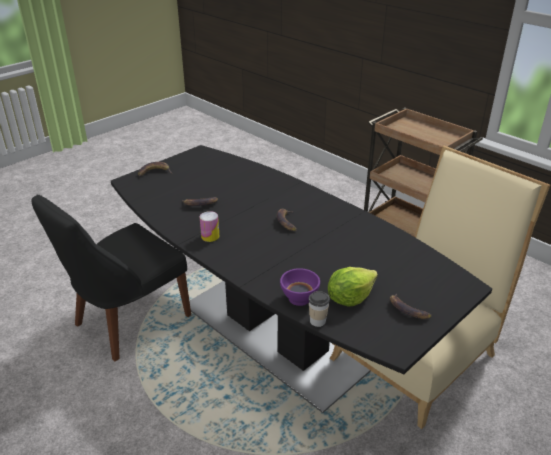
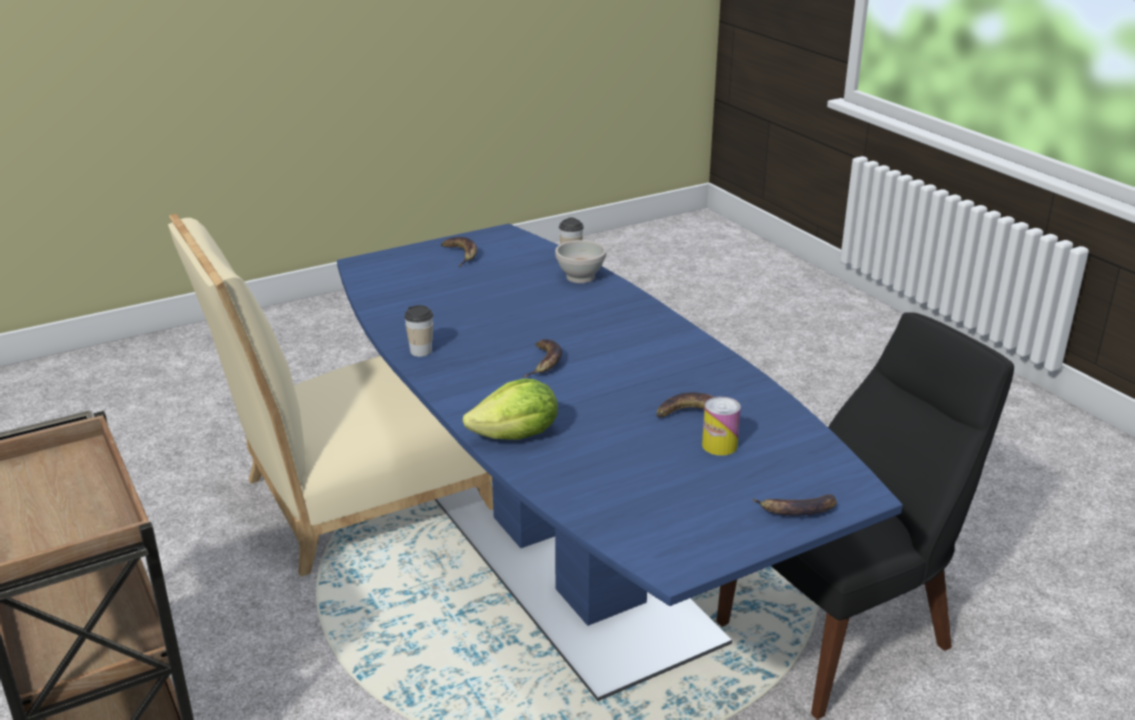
camera: 165 degrees left, 5 degrees down
(210, 236) = (682, 358): can -> can (719, 445)
(275, 335) = (566, 563): black dining table -> blue dining table
(300, 298) = (580, 277): purple bowl -> white bowl
(349, 298) = (518, 270): lettuce -> lettuce (516, 436)
(358, 219) = (421, 351): none -> cup

